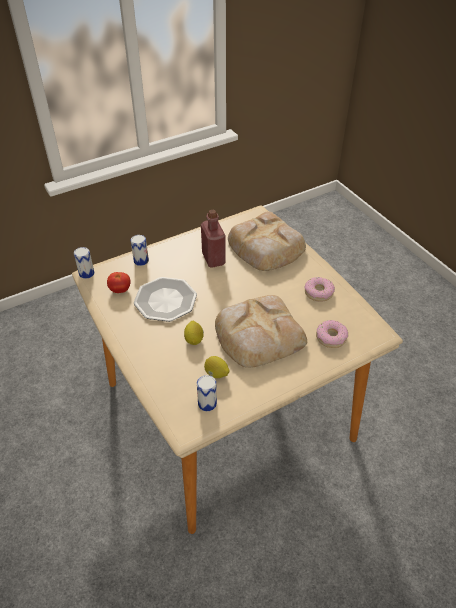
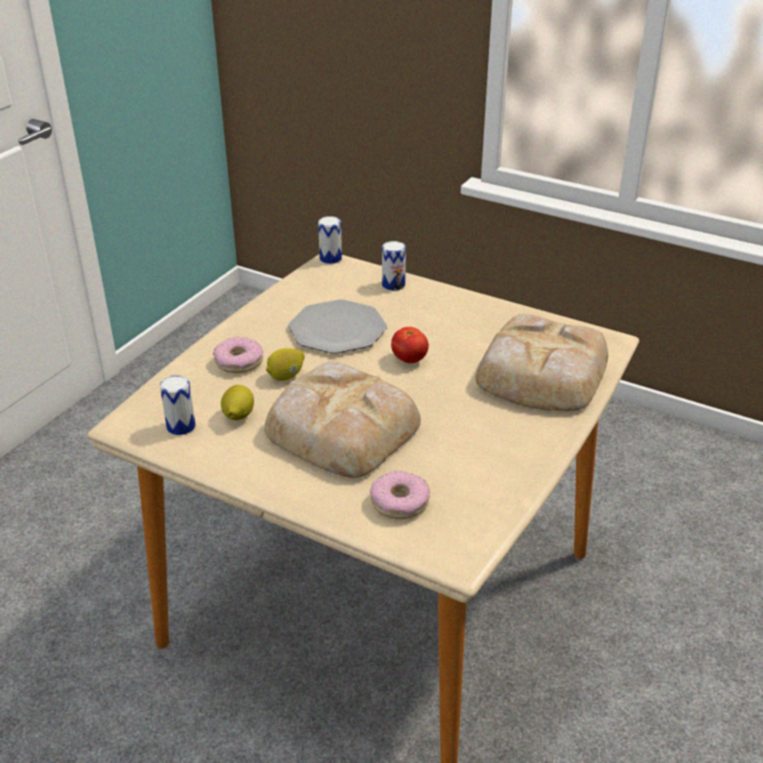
camera: 60 degrees right, 10 degrees down
(120, 290) = (324, 291): tomato -> tomato (409, 359)
(213, 259) = (459, 337): red bottle -> none
(318, 292) = (491, 458): donut -> donut (239, 362)

